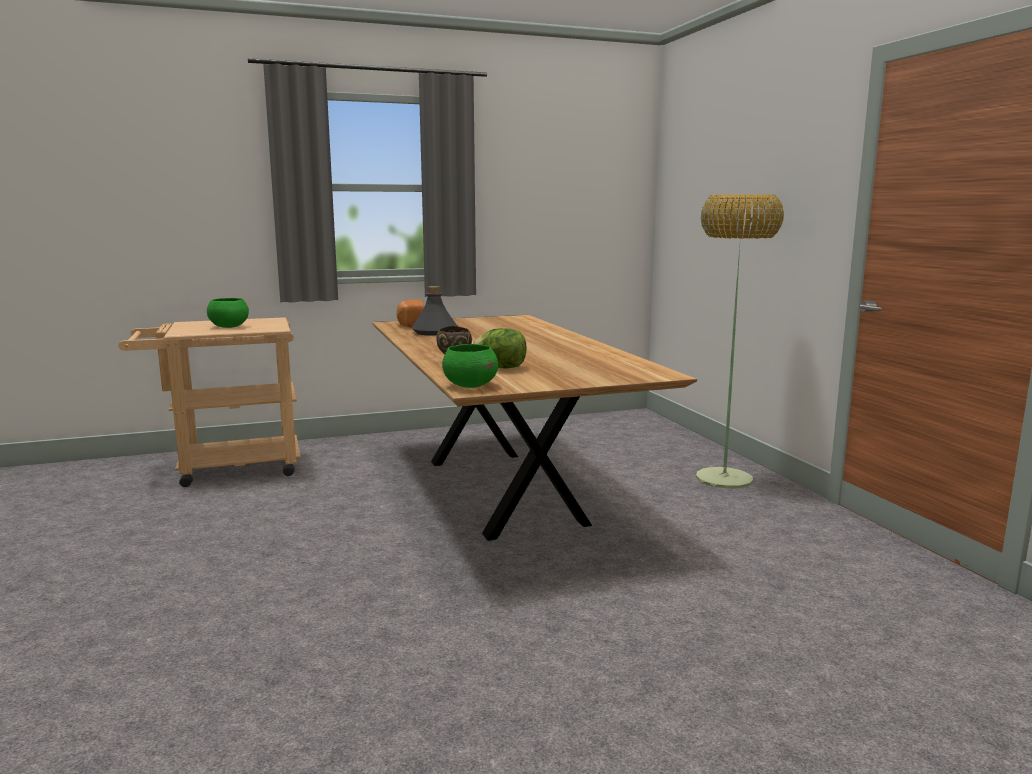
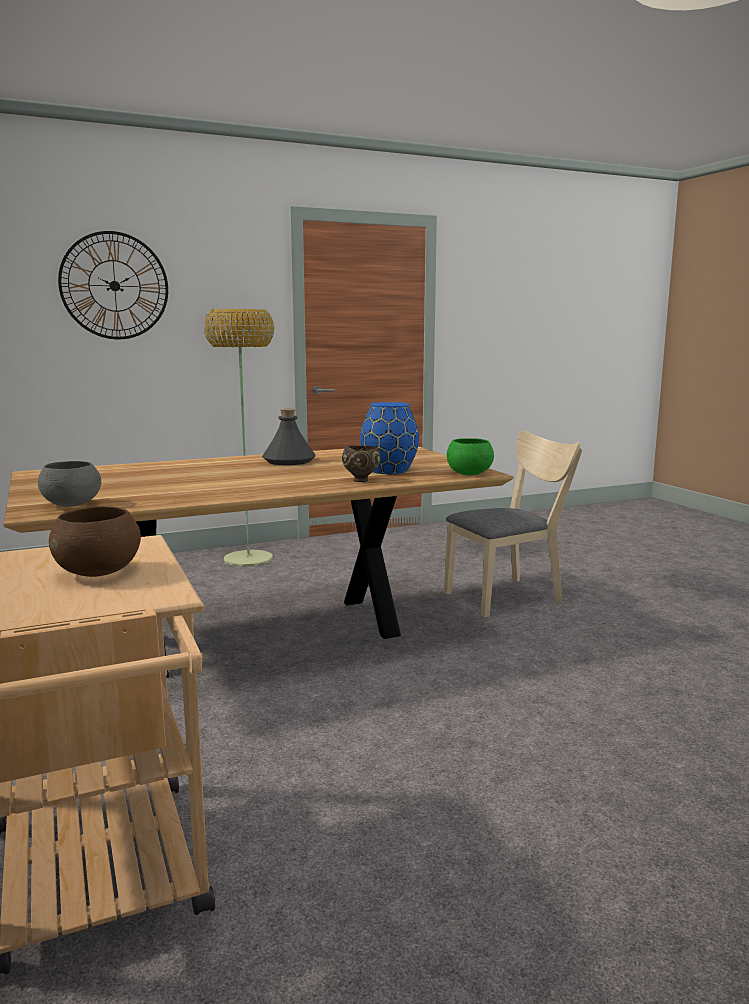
camera: 95 degrees left, 0 degrees up
(229, 327) = (99, 572): green bowl -> brown bowl
(410, 325) = (71, 504): bread -> grey bowl
(434, 332) = (157, 493): grey bottle -> grey bottle (289, 461)
(501, 368) = (390, 470): lettuce -> blue vase
(614, 617) = (509, 596): none -> beige chair
(726, 174) = (114, 286): none -> wall clock

